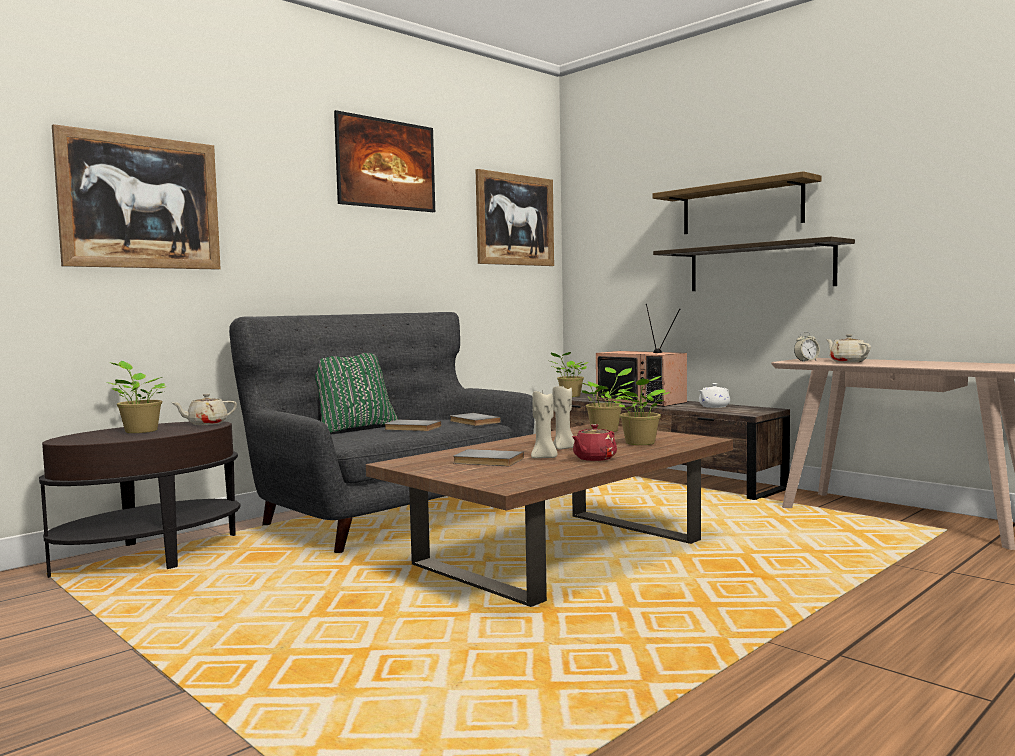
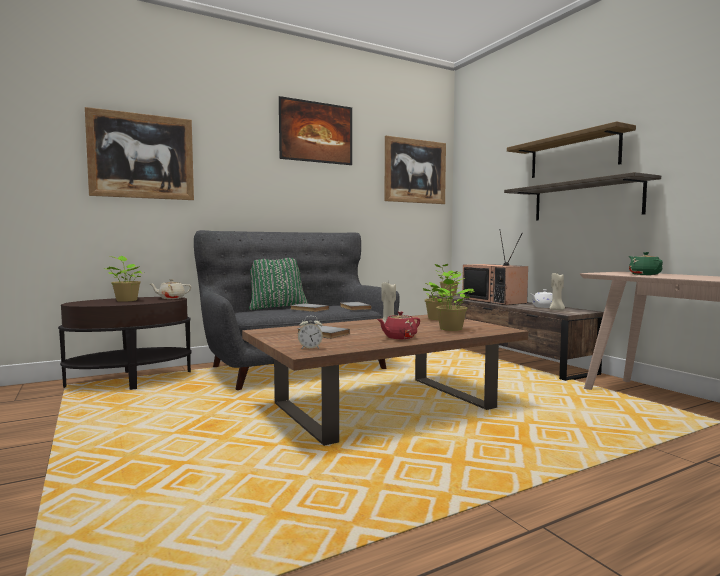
camera: 15 degrees right, 0 degrees up
(544, 458) = (364, 334): beige candle -> beige candle (556, 310)
(806, 361) = (610, 273): alarm clock -> alarm clock (310, 348)
(847, 362) = (644, 274): beige teapot -> green teapot

